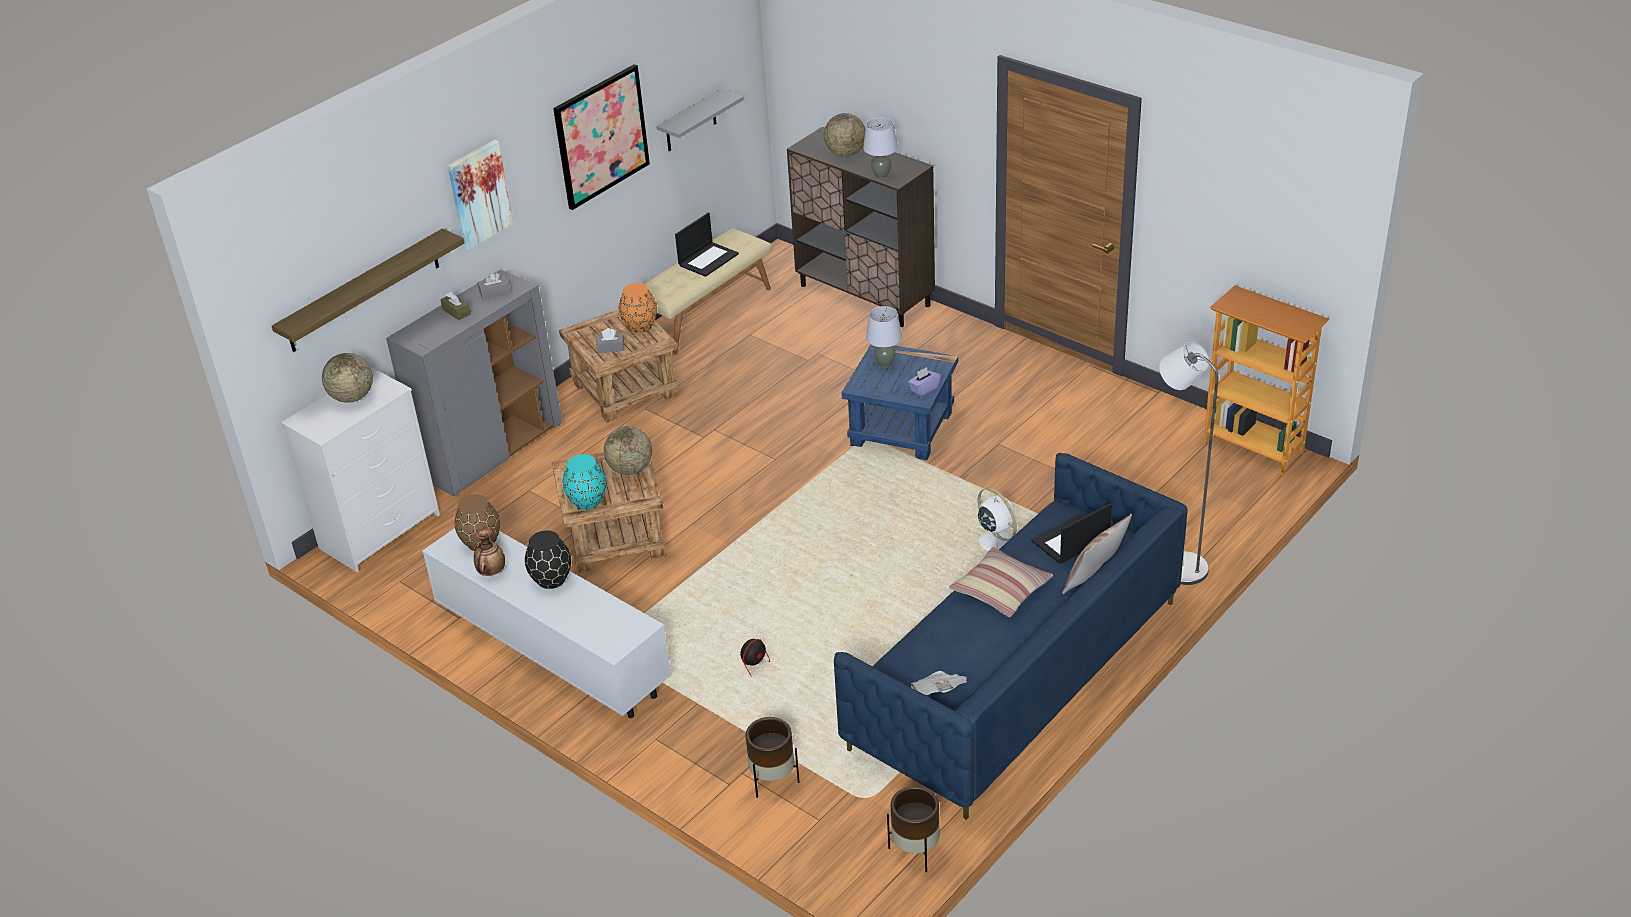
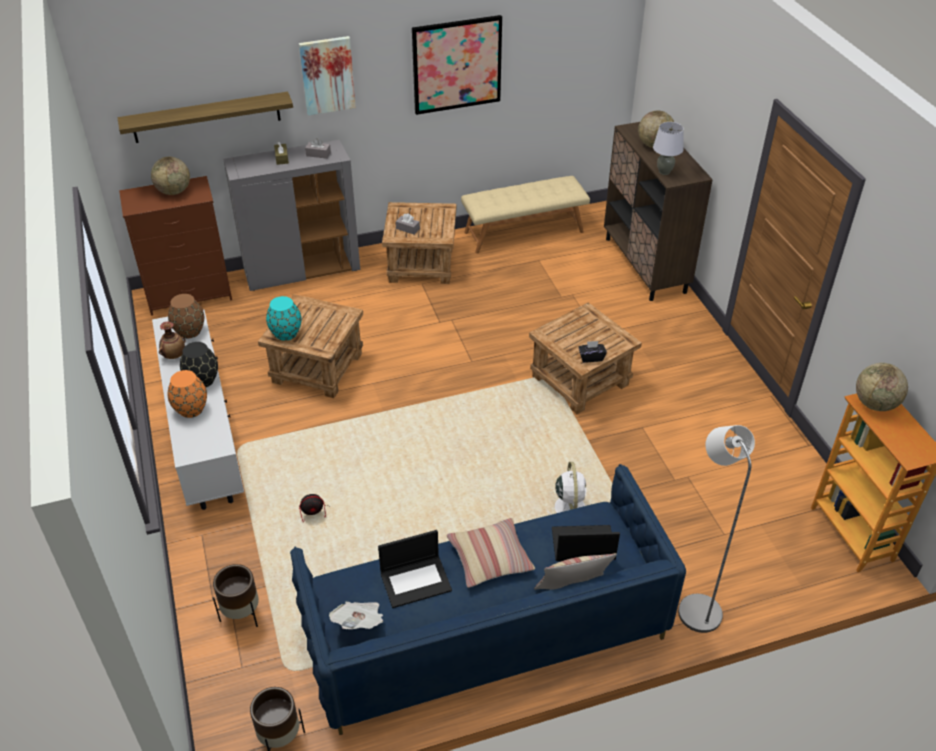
camera: 30 degrees right, 5 degrees up
(380, 531) = (190, 294): white dresser -> brown dresser
(630, 469) = (335, 323): globe -> globe (875, 404)
(640, 325) = (441, 221): orange vase -> orange vase (191, 409)
(690, 122) = (550, 79): grey shelf -> none
(708, 259) = (533, 192): laptop -> laptop (416, 581)
(885, 364) = (581, 324): grey table lamp -> none
(903, 428) = (581, 380): blue side table -> brown side table
(924, 389) = (591, 357): purple tissue box -> black tissue box

